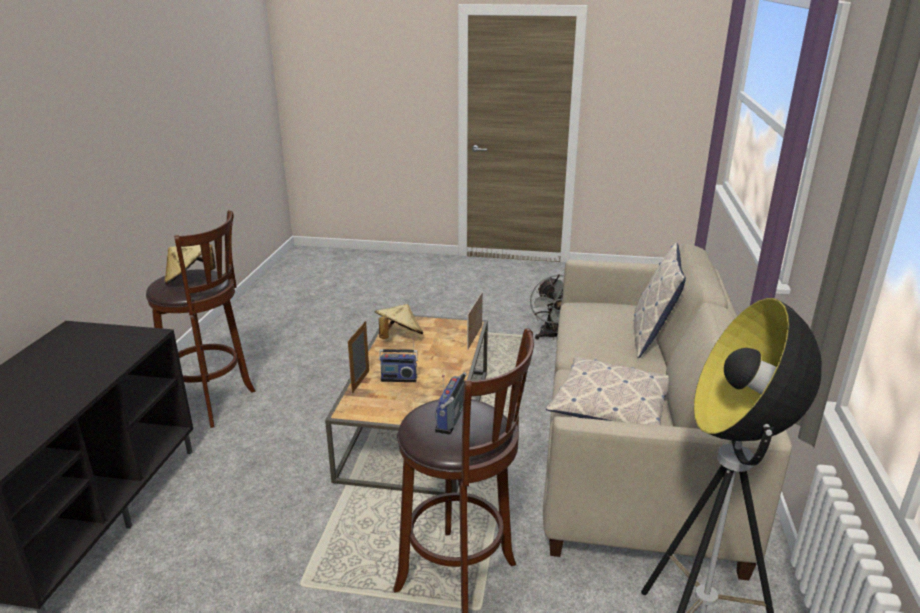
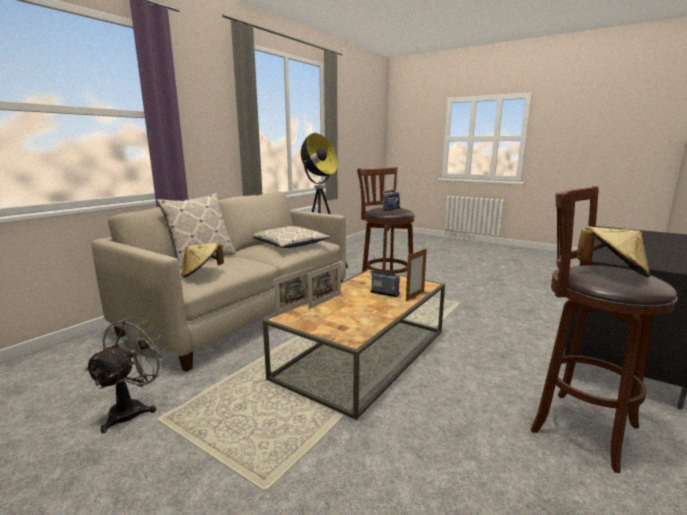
camera: 155 degrees left, 10 degrees down
(399, 337) = (363, 321): beige hat -> beige hat (201, 273)
(455, 351) = (325, 301): none -> picture frame

